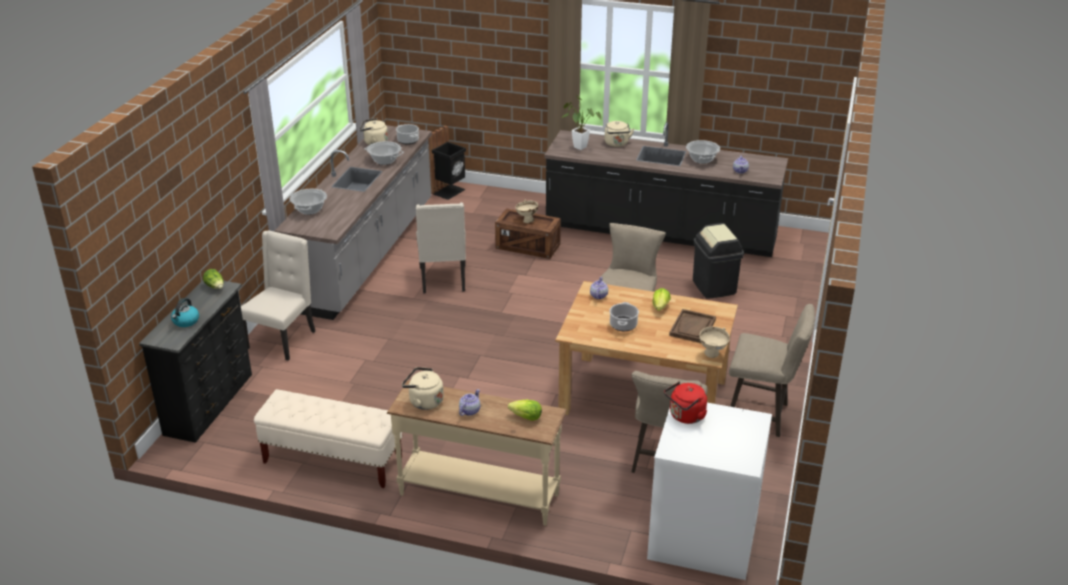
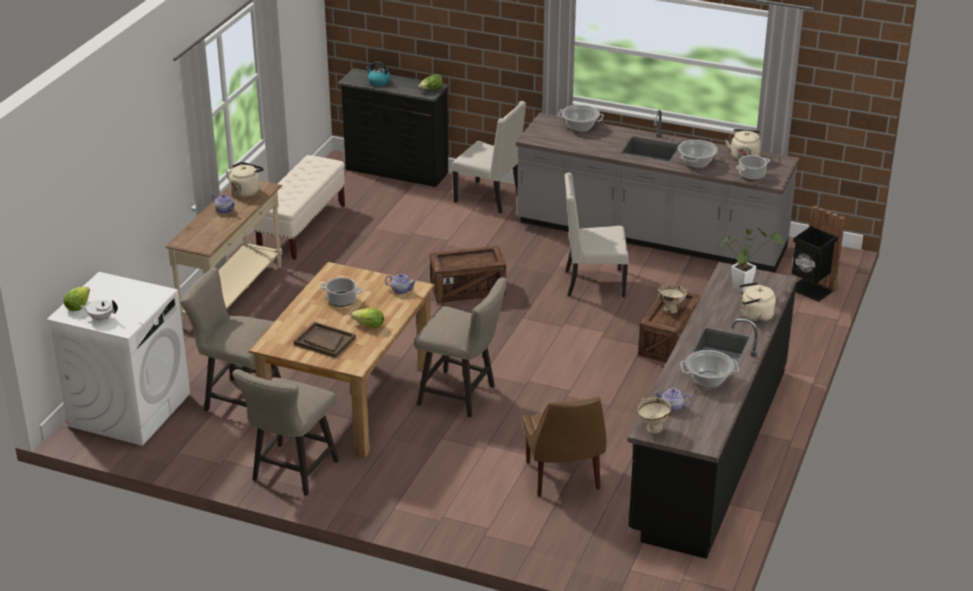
camera: 95 degrees right, 0 degrees up
(457, 343) = (468, 290): none -> crate
(526, 417) = (204, 235): lettuce -> lettuce (78, 306)
(685, 416) = (144, 292): red kettle -> none
(712, 354) = (272, 347): beige bowl -> beige bowl (653, 429)
(714, 287) = (563, 477): black trash can -> brown chair
(744, 437) = (101, 318): none -> white teapot

